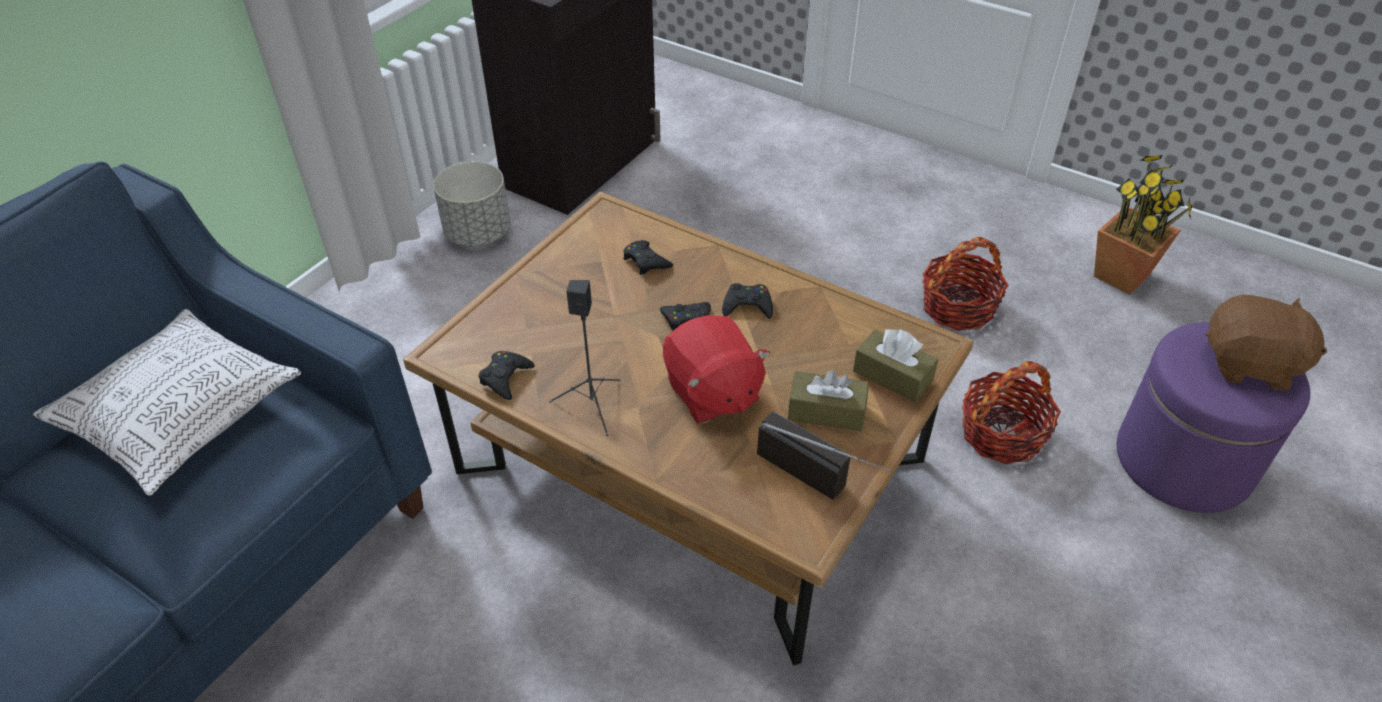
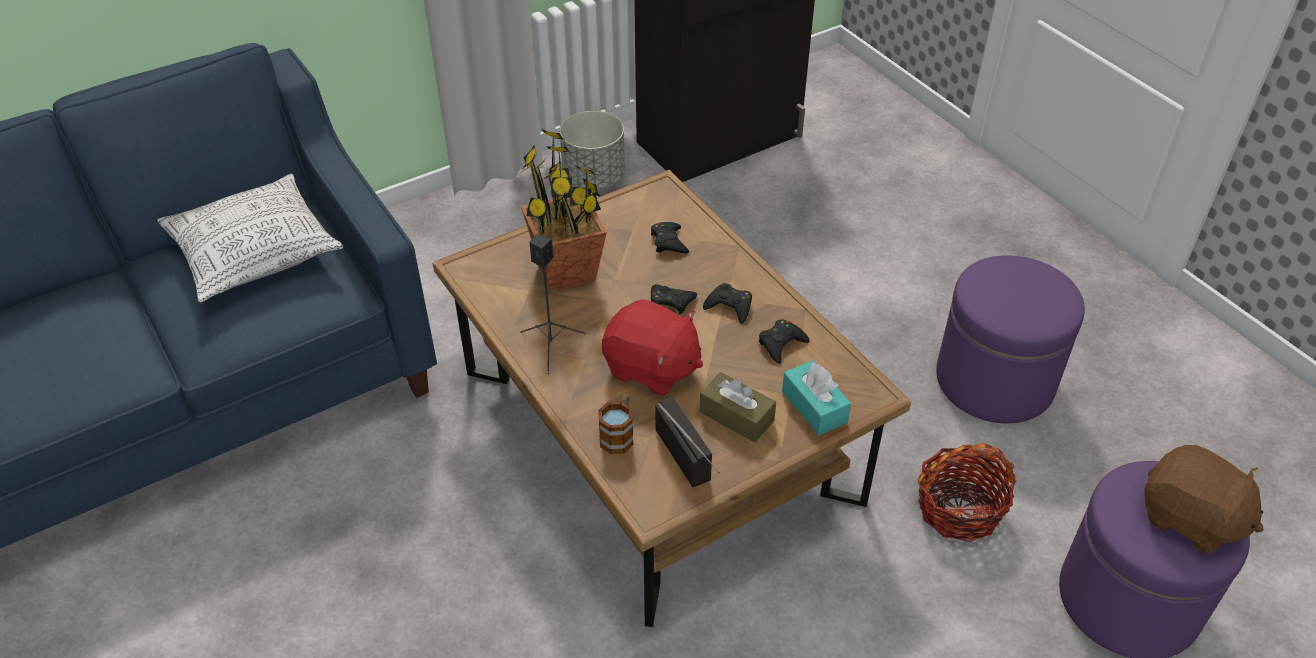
camera: 25 degrees right, 0 degrees up
(505, 378) = (498, 302): black game controller -> black game controller (781, 344)
(712, 393) = (651, 368): red plush toy -> red plush toy turned 60 degrees counterclockwise
(723, 472) = (619, 434): none -> mug
(892, 376) = (814, 407): brown tissue box -> turquoise tissue box
(958, 307) = (994, 380): basket -> purple ottoman
(1121, 276) = (1192, 405): potted plant -> potted plant (567, 271)

